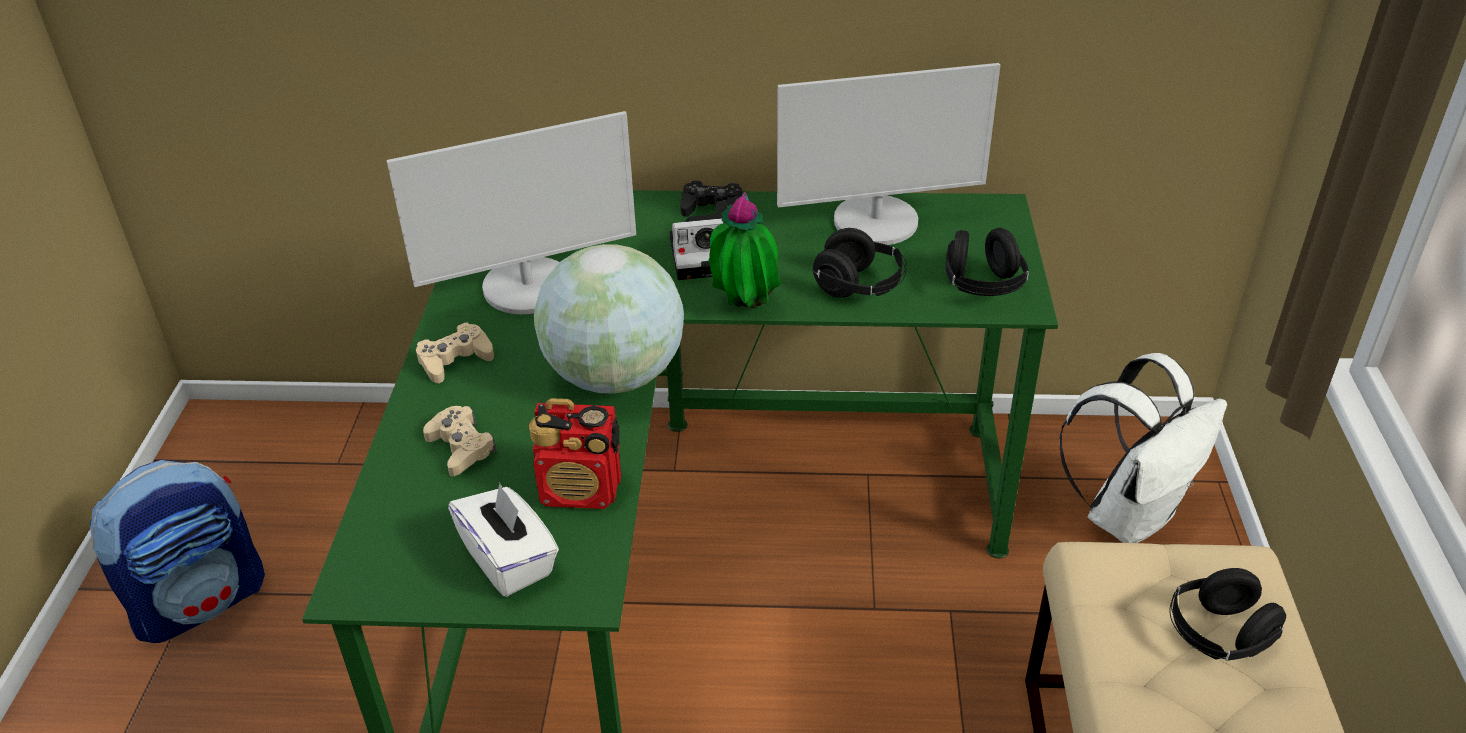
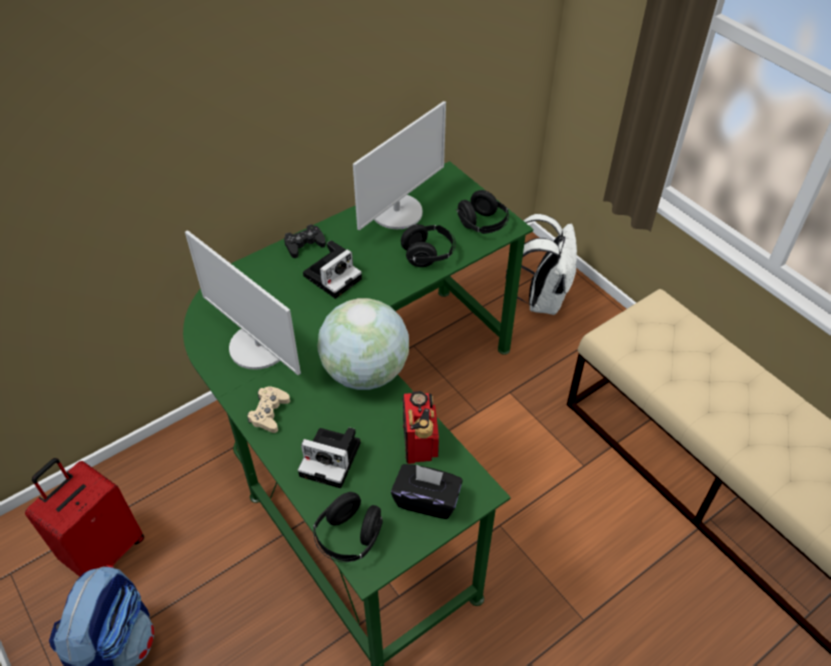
camera: 40 degrees left, 10 degrees up
(291, 494) = (104, 551): none -> red suitcase
(461, 447) = (333, 459): beige game controller -> camera
(509, 560) = (427, 500): white tissue box -> black tissue box
(529, 287) = (259, 347): monitor -> monitor turned 105 degrees clockwise
(582, 491) = (420, 443): radio -> radio turned 60 degrees counterclockwise
(744, 309) = (386, 297): potted plant -> none
(1218, 635) = (678, 341): black headphones -> black headphones (349, 537)

